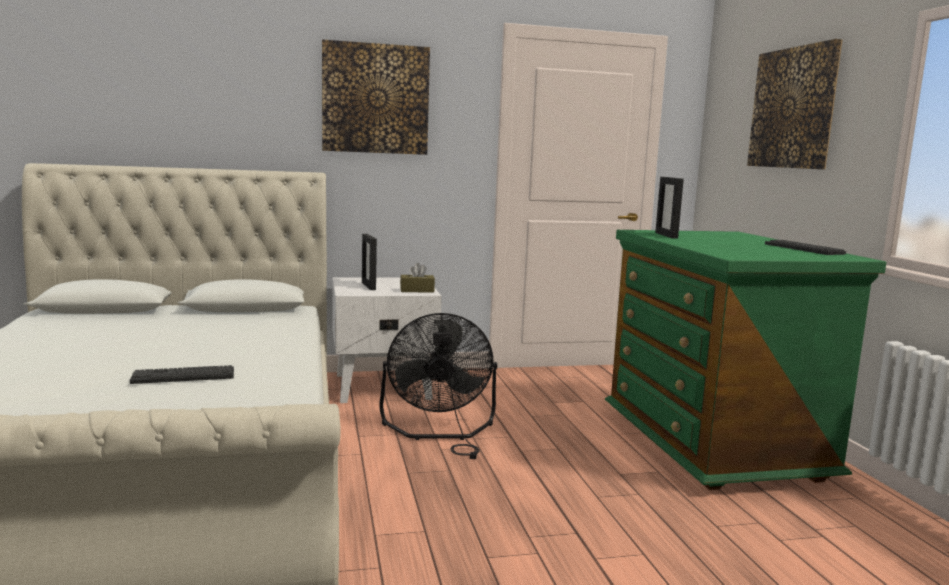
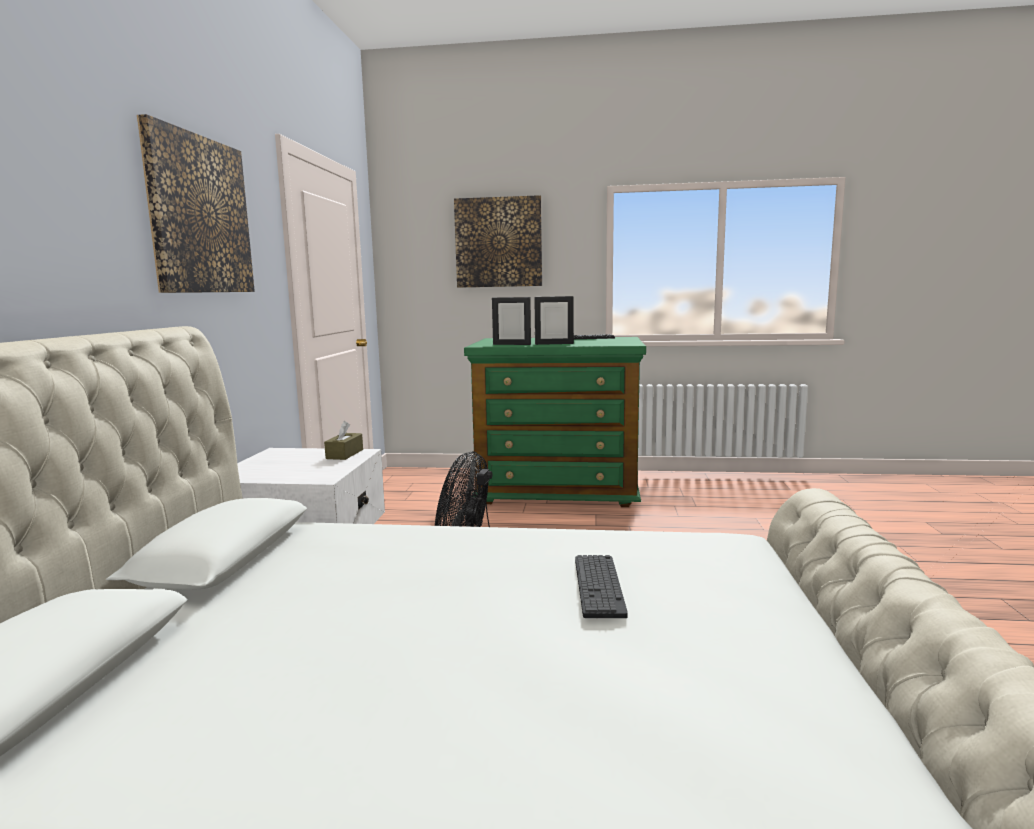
camera: 70 degrees left, 0 degrees up
(369, 286) = (291, 469): picture frame -> picture frame (554, 344)

